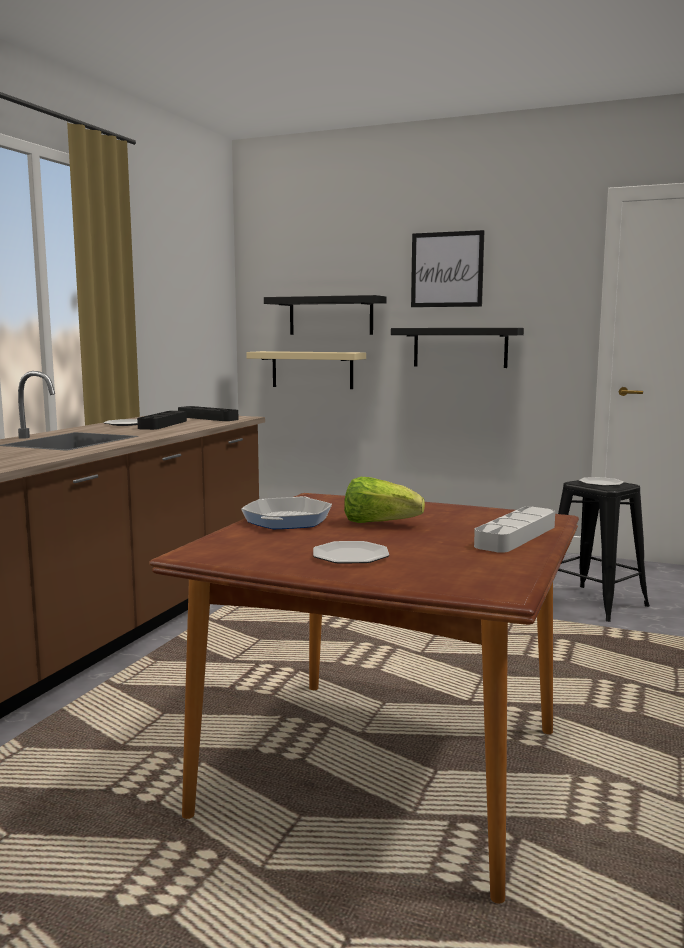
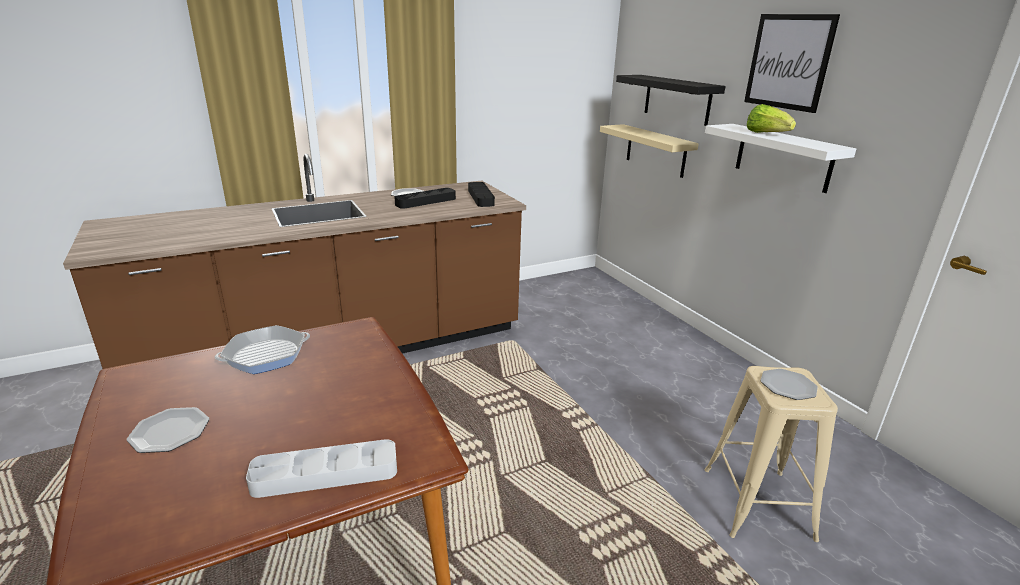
camera: 40 degrees right, 15 degrees up
(379, 523) = (298, 392): lettuce -> lettuce (766, 134)
(460, 347) = (783, 157): black shelf -> white shelf
(593, 603) = (757, 502): black stool -> beige stool

